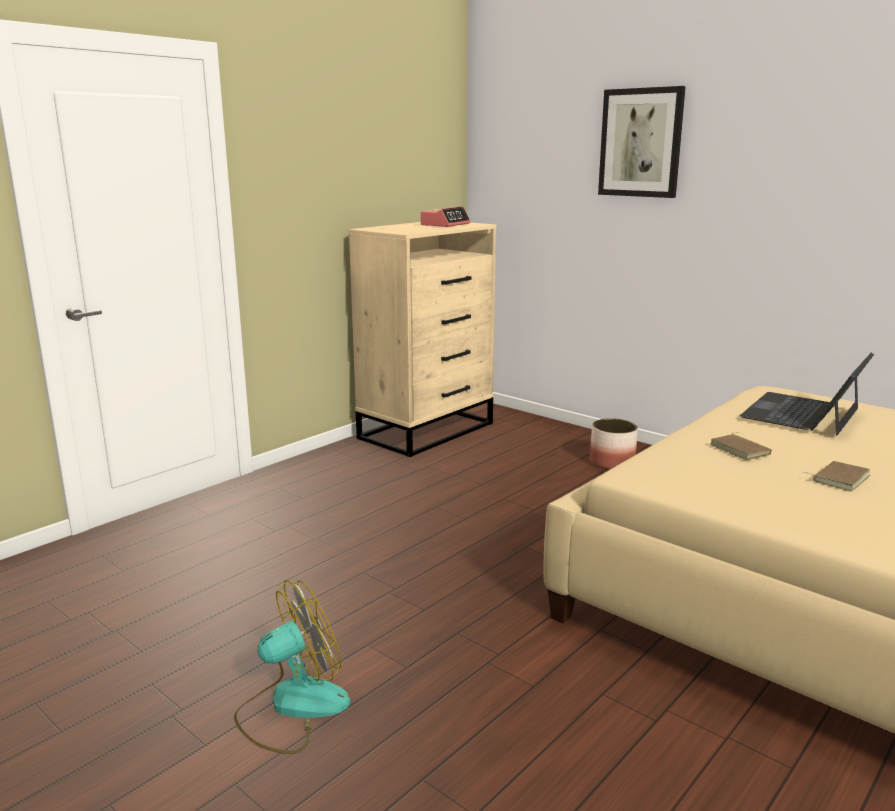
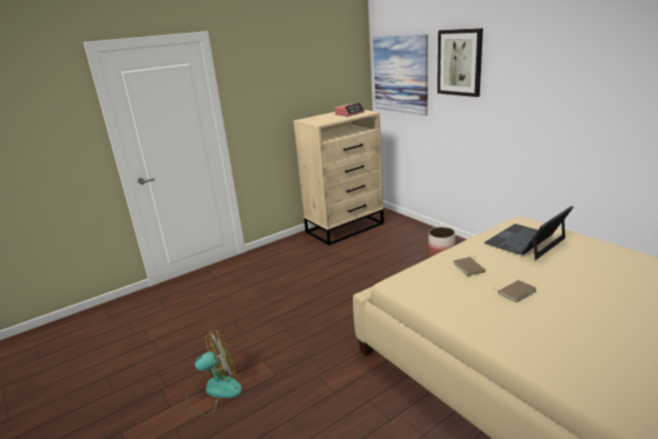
camera: 15 degrees right, 5 degrees up
(526, 165) = (400, 74): none -> picture

